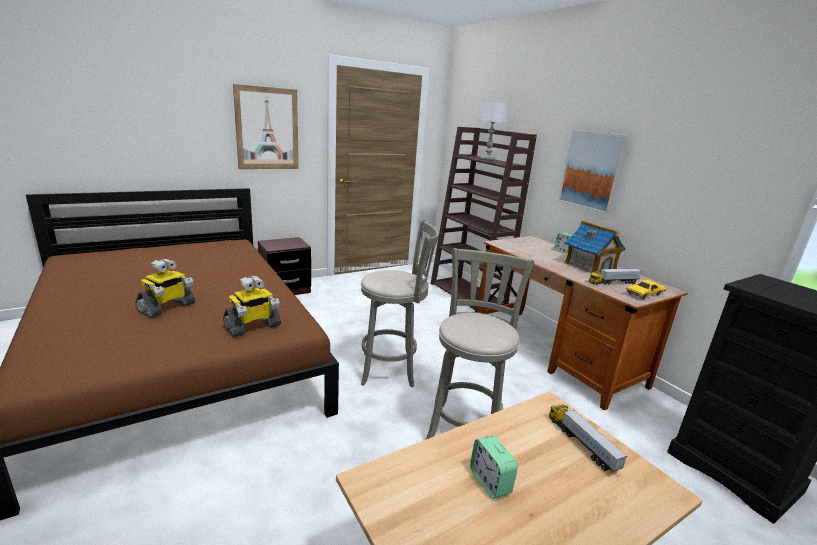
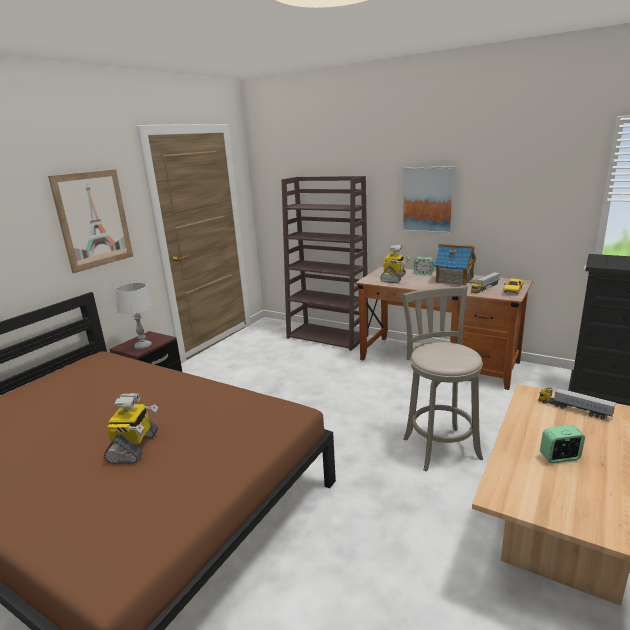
camera: 25 degrees left, 0 degrees up
(252, 327) = (248, 429): toy robot -> toy robot (394, 278)
(391, 369) = (337, 425): grey stool -> none
(487, 160) = (321, 206): grey table lamp -> grey table lamp (143, 346)
(490, 482) = (560, 457): alarm clock -> alarm clock turned 135 degrees clockwise

